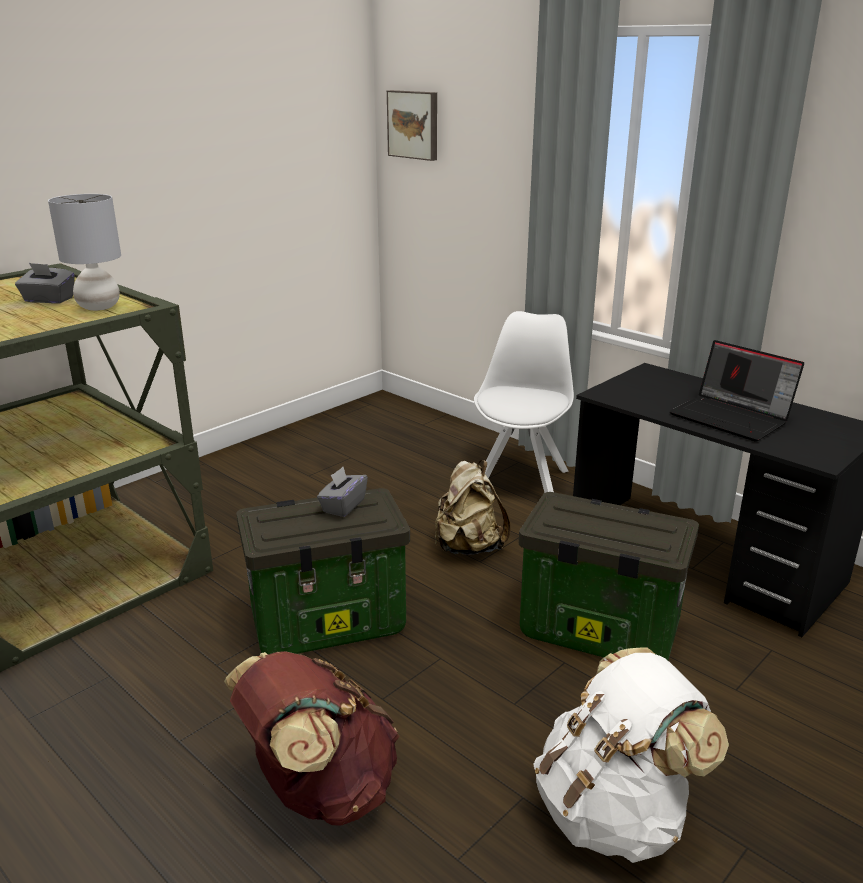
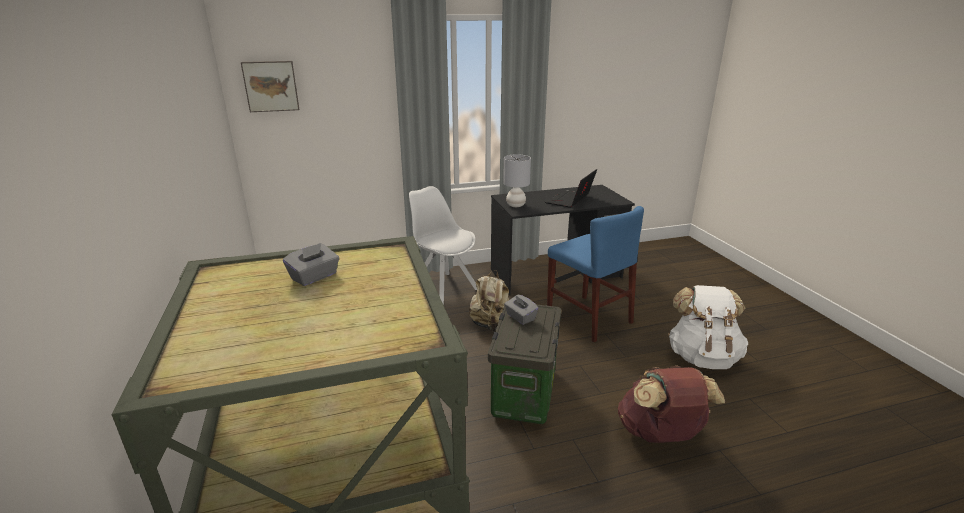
camera: 60 degrees left, 0 degrees up
(99, 307) = (371, 261): grey table lamp -> grey table lamp (516, 205)
(596, 632) = (588, 317): storage box -> blue chair
(732, 418) = (570, 200): laptop -> laptop turned 135 degrees clockwise

